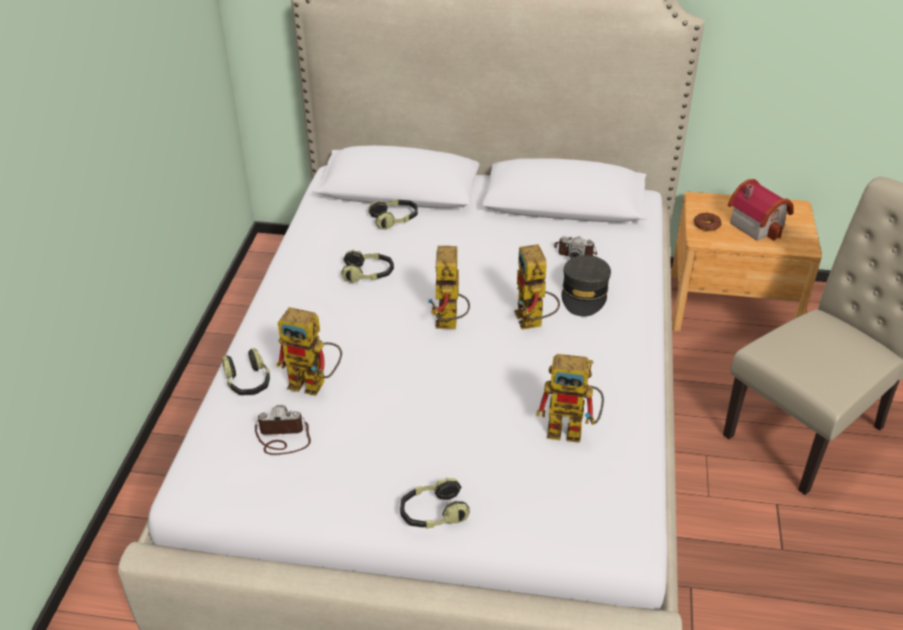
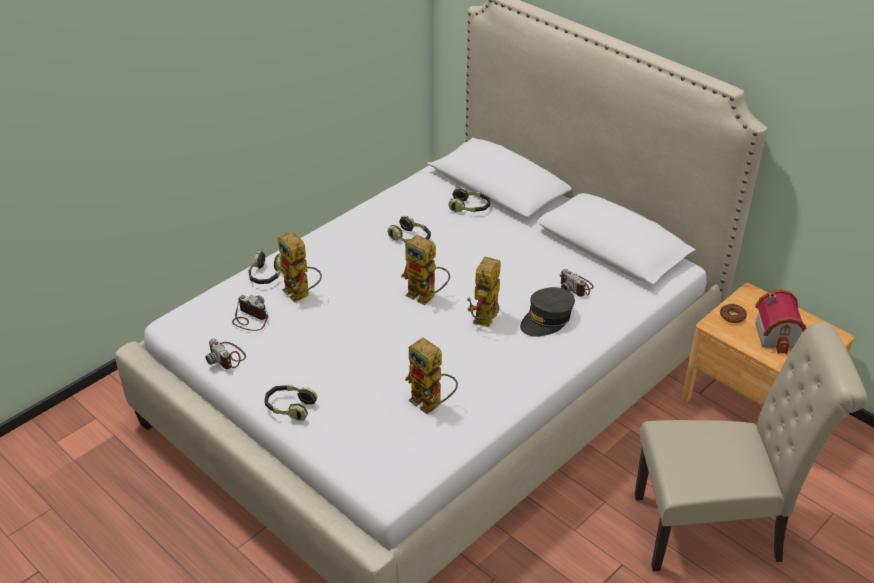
camera: 35 degrees right, 0 degrees up
(299, 496) = (227, 357): none -> camera
(449, 324) = (427, 297): toy robot -> toy robot turned 90 degrees counterclockwise

